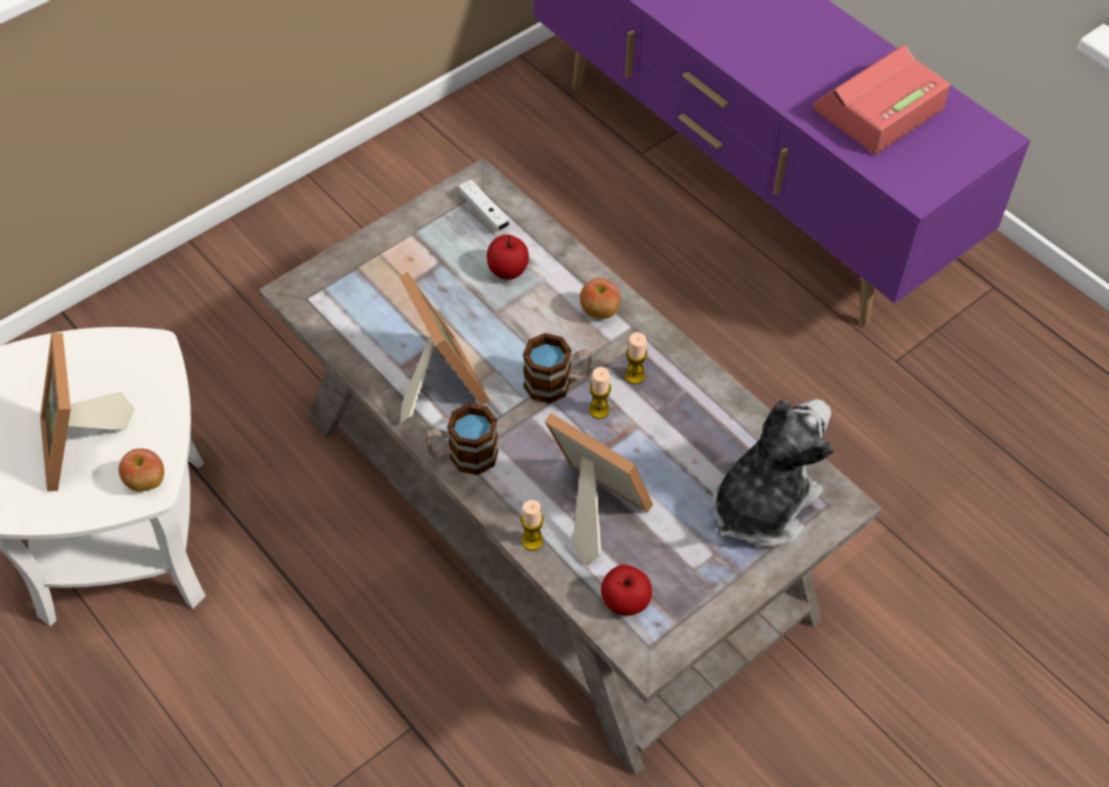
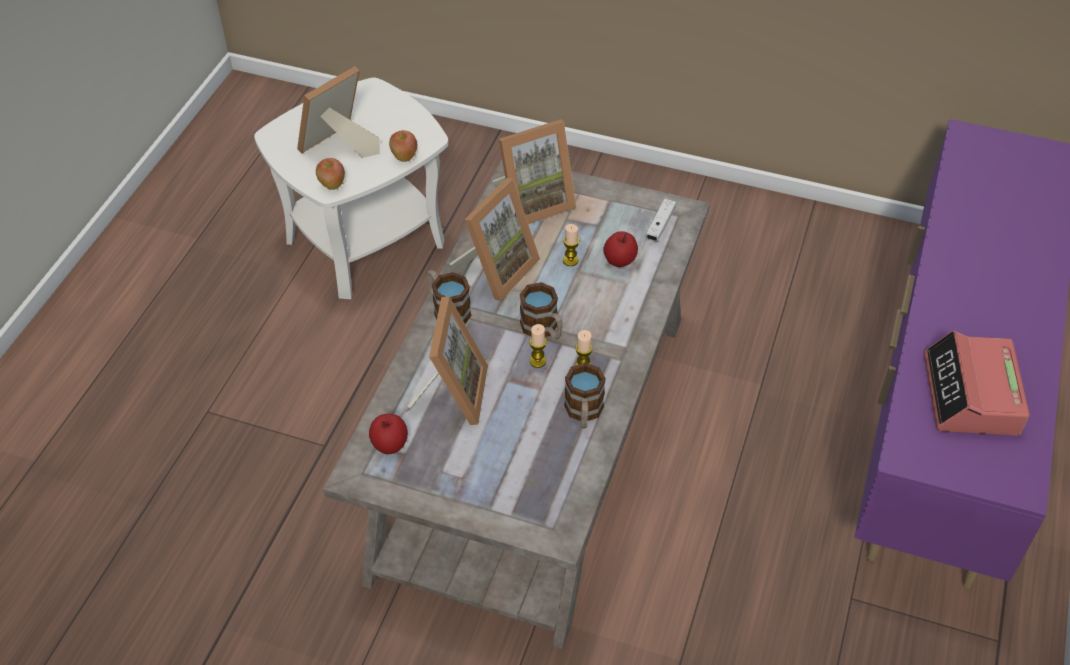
camera: 60 degrees right, 5 degrees down
(359, 299) = (533, 202): none -> picture frame
(532, 541) = (405, 374): candle -> candle (570, 260)
(599, 312) = (623, 324): apple -> apple (404, 157)
(696, 406) = (583, 413): none -> mug
(762, 505) = (523, 488): plush toy -> none
(877, 110) = (971, 395): alarm clock -> alarm clock turned 105 degrees counterclockwise

